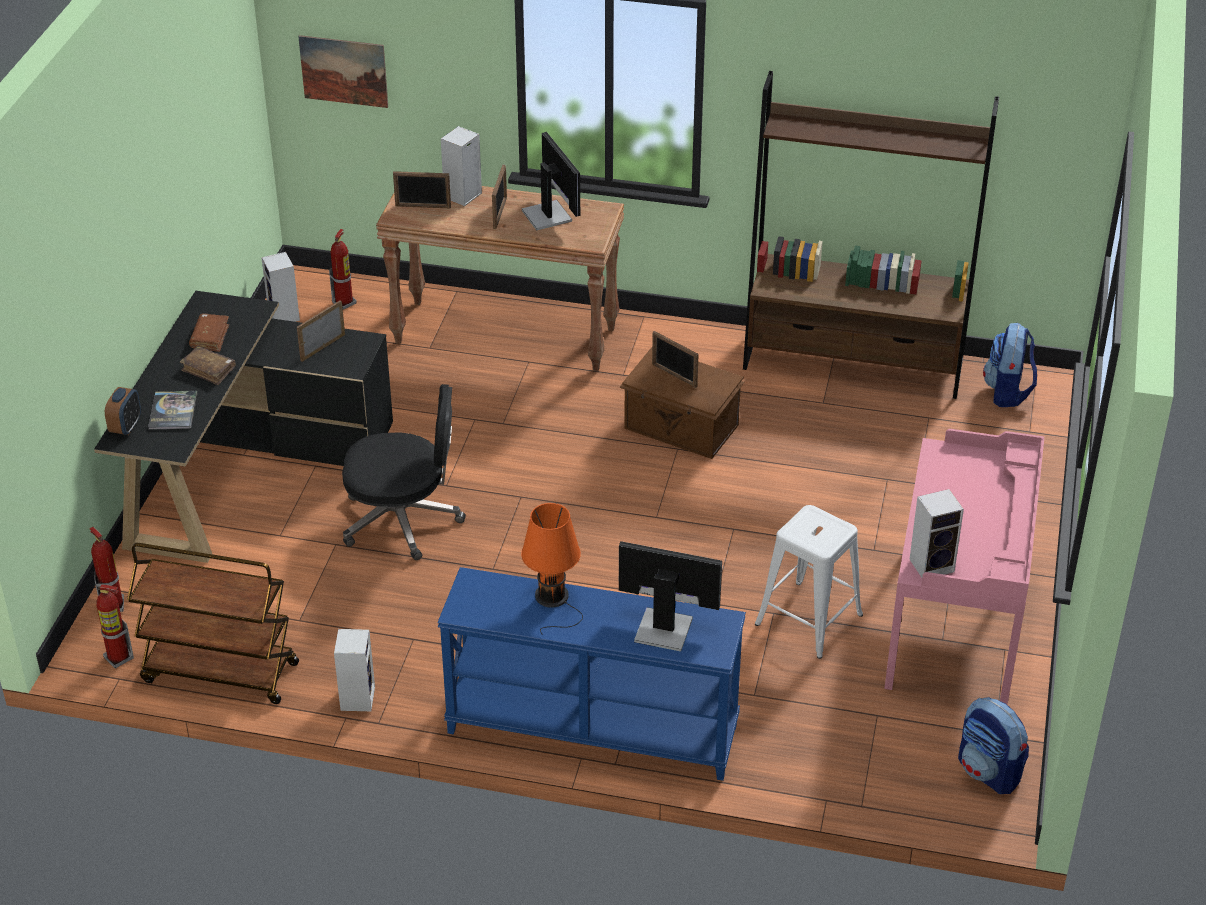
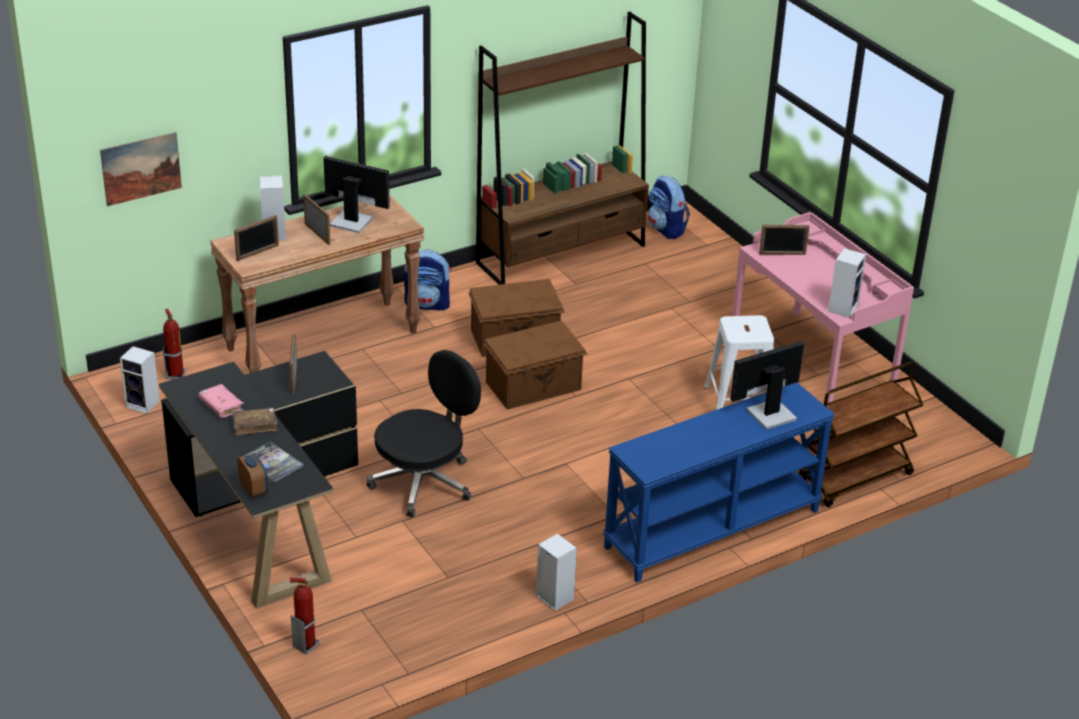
camera: 45 degrees left, 5 degrees down
(119, 658) = (362, 673): fire extinguisher -> none
(210, 337) = (221, 406): brown book -> pink book
(219, 673) = (444, 639): brown cart -> brown cart (854, 479)
(553, 599) = (688, 433): orange table lamp -> none
(631, 485) = (534, 386): none -> brown storage box
(674, 375) = (508, 298): picture frame -> picture frame (782, 254)
(989, 772) = (932, 426): backpack -> backpack (428, 304)

